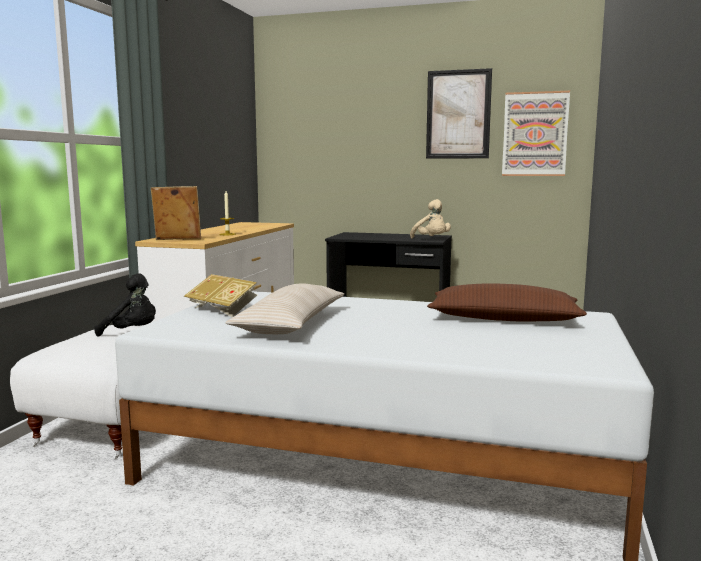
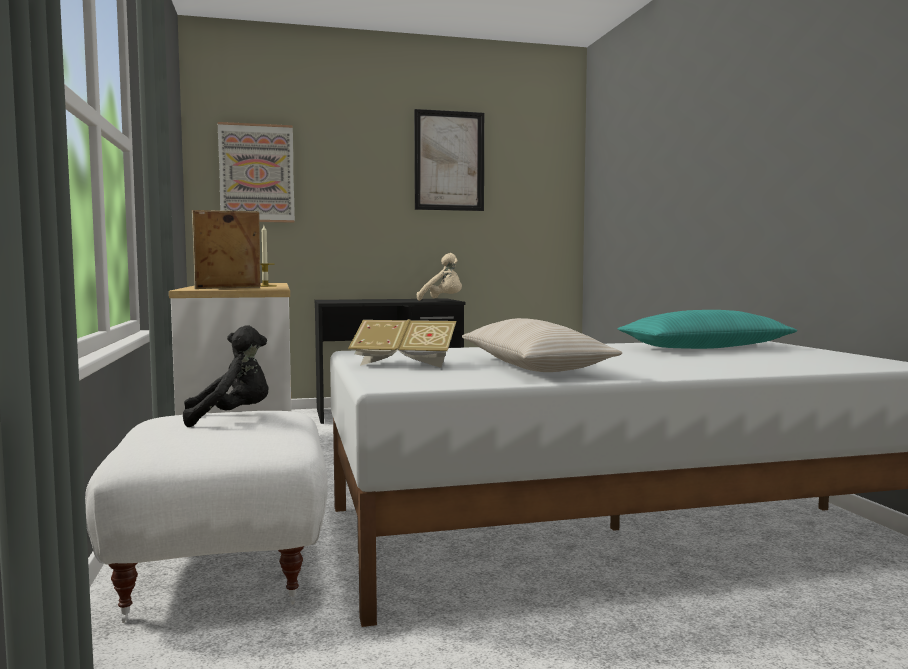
camera: 30 degrees left, 5 degrees down
(503, 319) = (704, 348): brown pillow -> turquoise pillow
(535, 134) = (529, 186): picture -> picture (256, 173)

